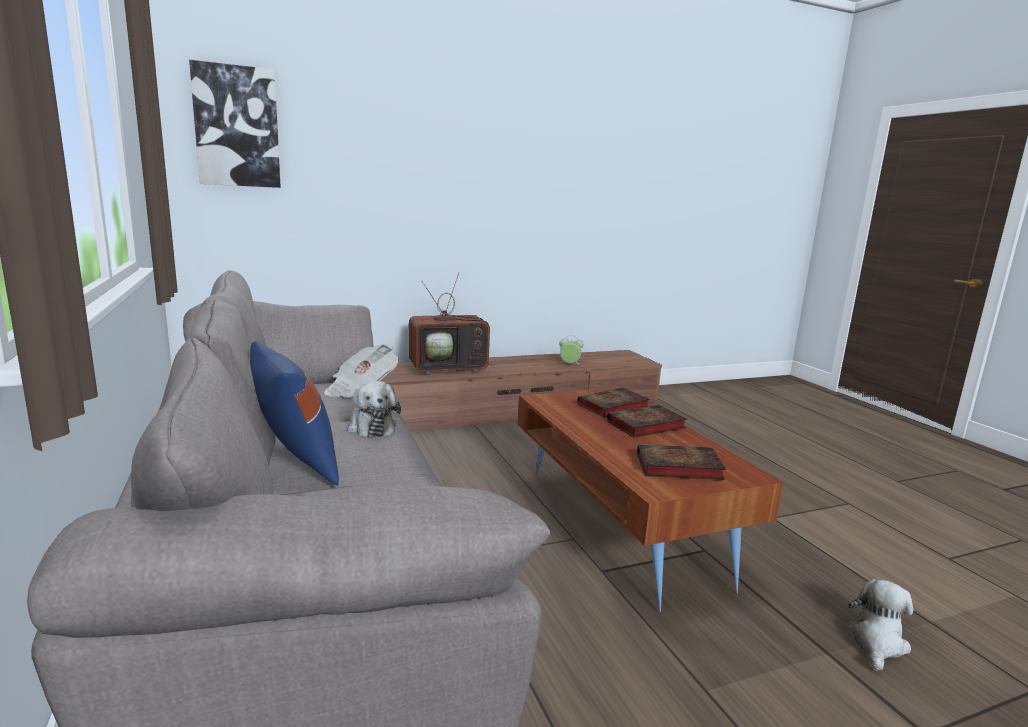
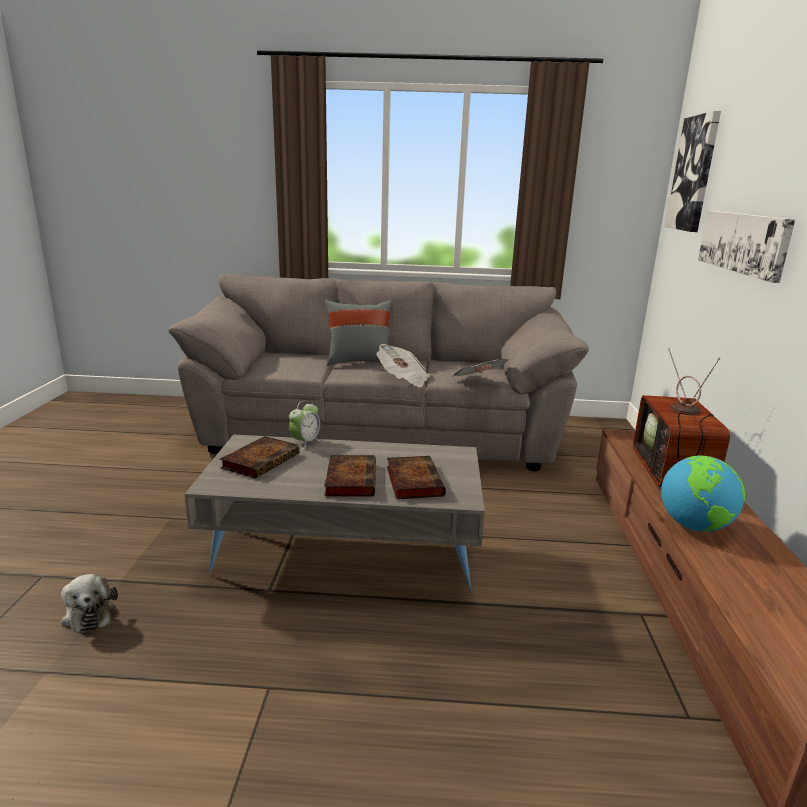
camera: 115 degrees right, 5 degrees up
(295, 465) = (359, 361): blue pillow -> grey pillow
(371, 427) = (403, 379): plush toy -> newspaper
(376, 193) = (743, 242): none -> picture
(521, 368) = (694, 526): none -> globe
(569, 364) = (742, 582): alarm clock -> alarm clock (305, 442)
(619, 526) = (345, 558): brown coffee table -> grey coffee table

